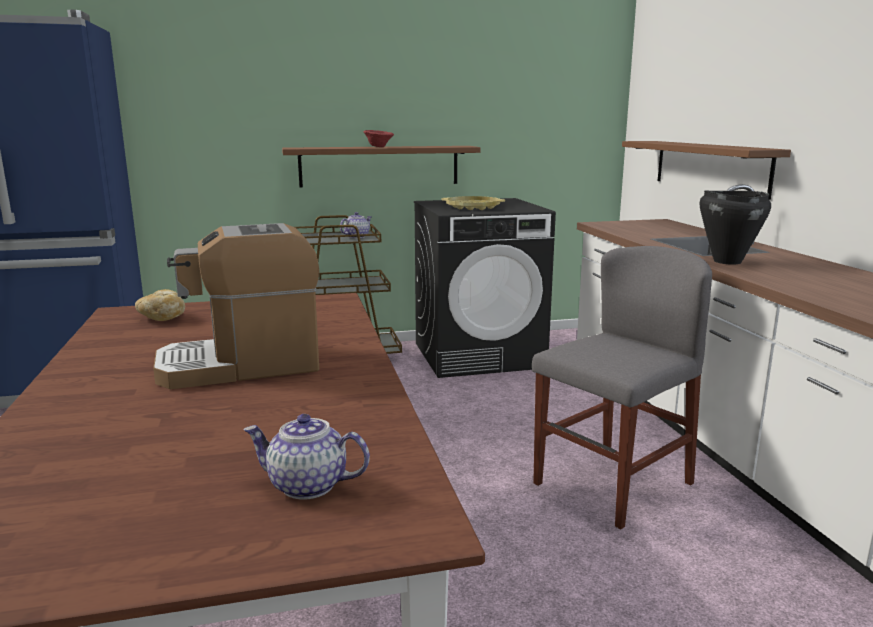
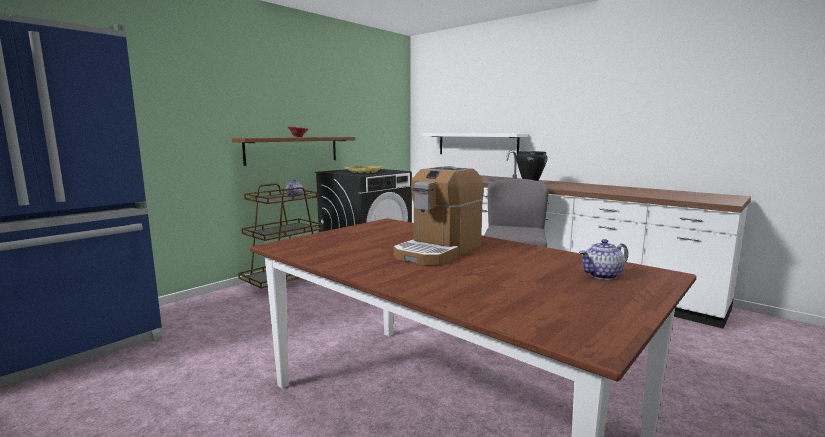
camera: 35 degrees left, 5 degrees down
(162, 318) = (318, 243): bread -> none
(710, 167) = (477, 144): brown shelf -> white shelf

